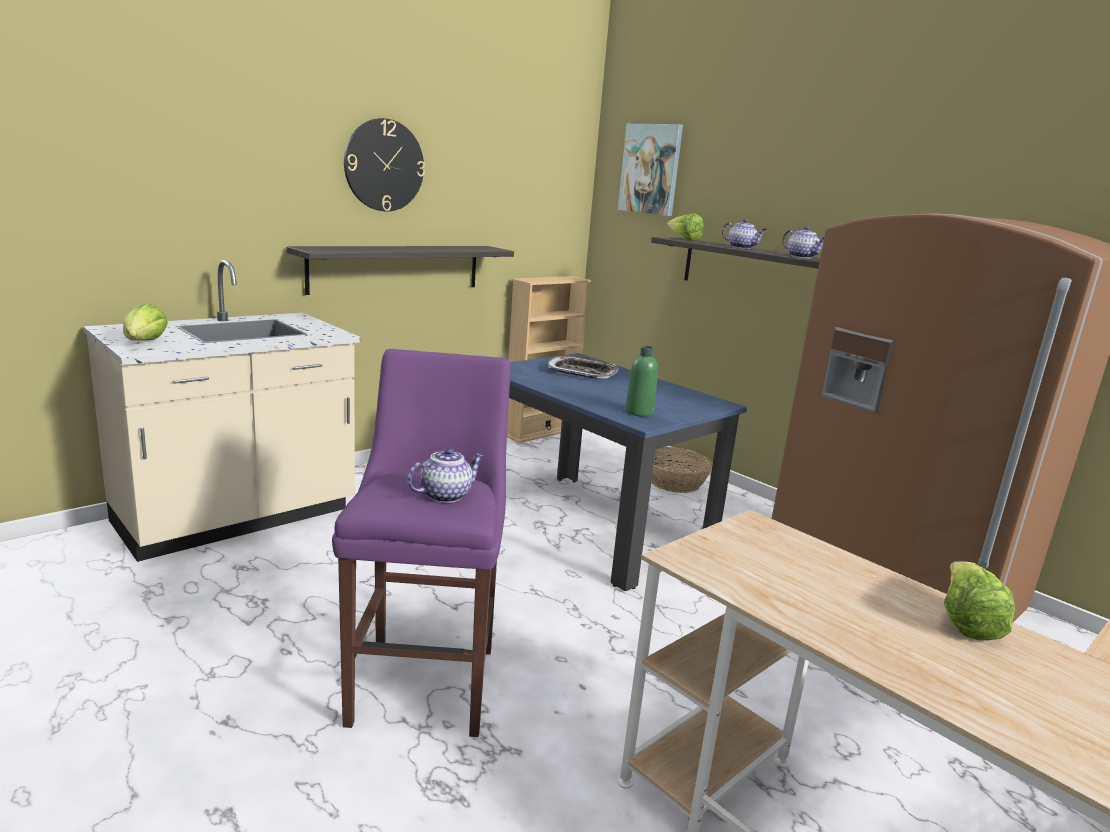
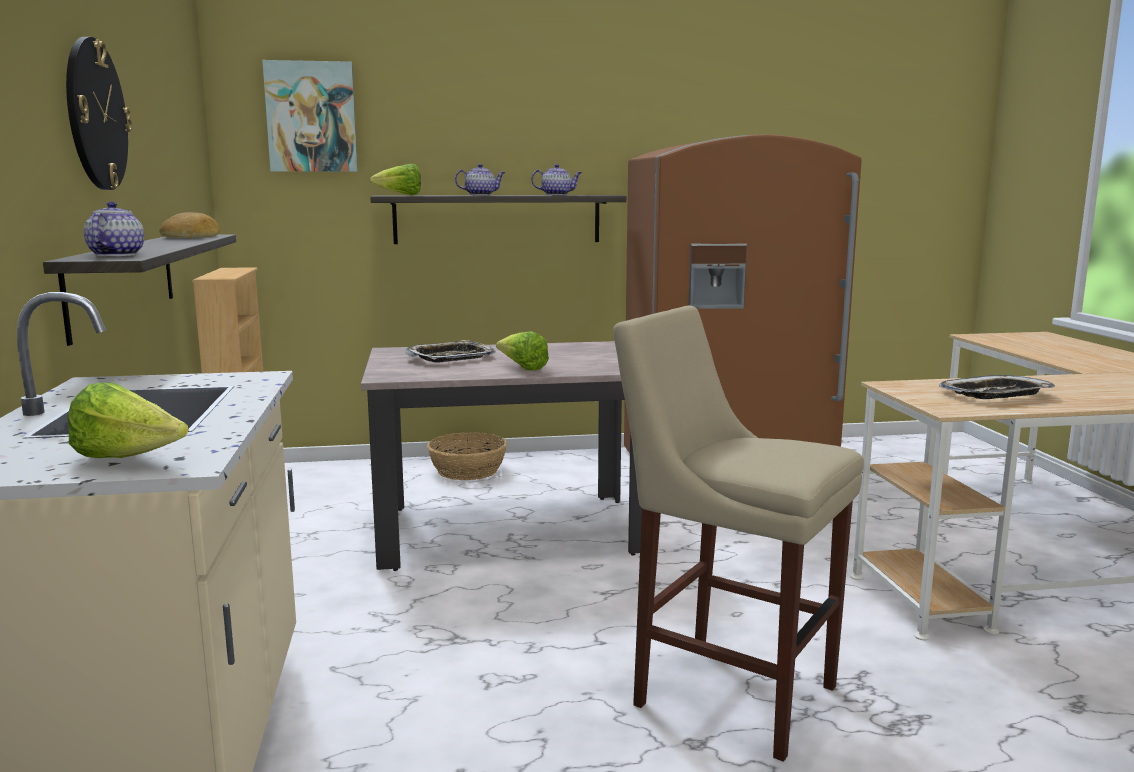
camera: 55 degrees left, 5 degrees down
(426, 679) = (726, 691): purple stool -> beige stool
(446, 495) = (785, 447): teapot -> teapot (116, 255)
(475, 248) = (192, 236): none -> bread
(591, 526) = (509, 530): blue dining table -> beige dining table
(639, 412) = (604, 365): green bottle -> none
(805, 583) = (996, 395): none -> tray
(965, 622) = (1050, 381): lettuce -> lettuce (522, 368)

